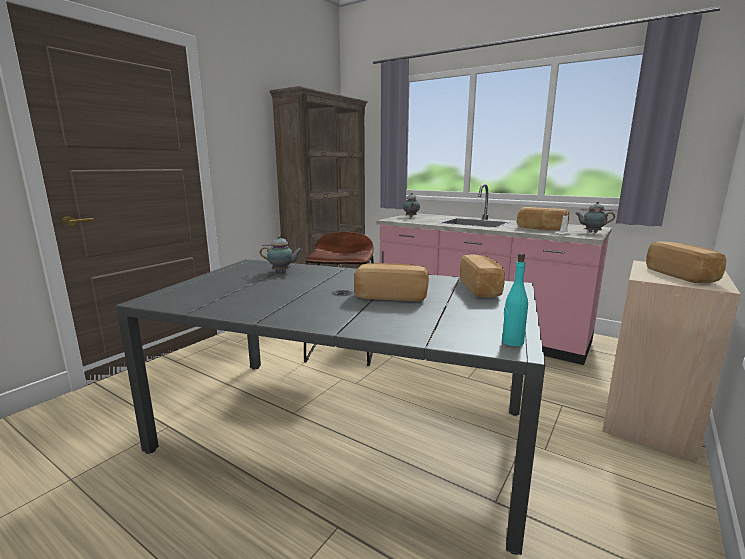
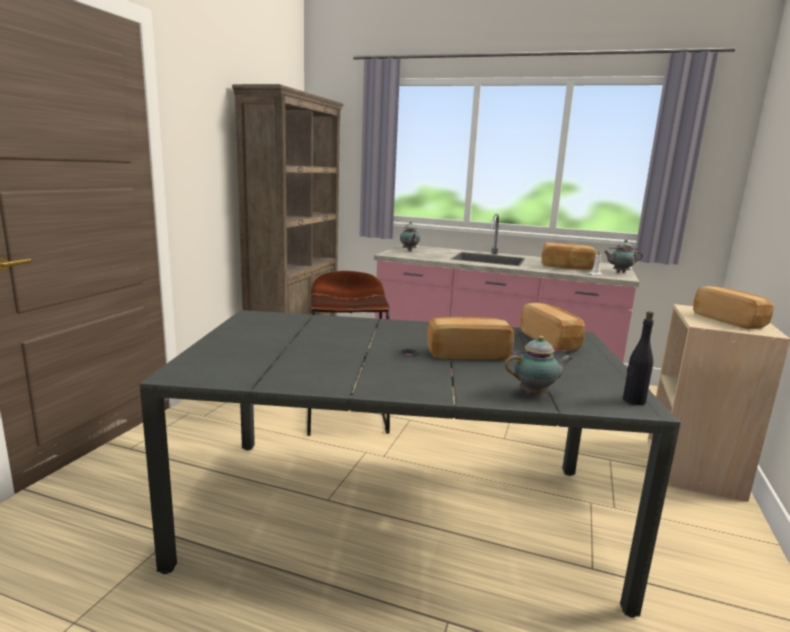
camera: 15 degrees left, 0 degrees up
(282, 271) = (308, 326): teapot -> teapot (536, 394)
(512, 342) = (633, 401): turquoise bottle -> black bottle

